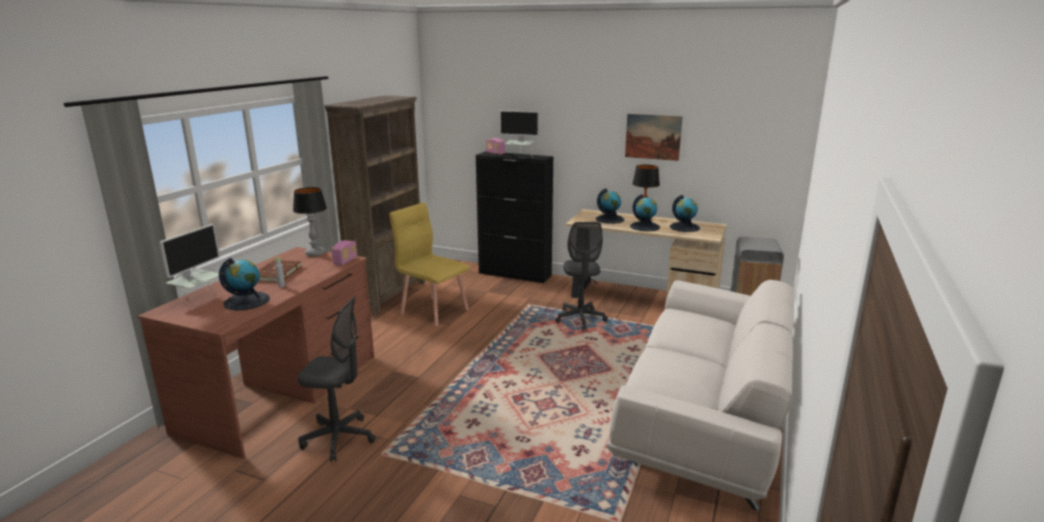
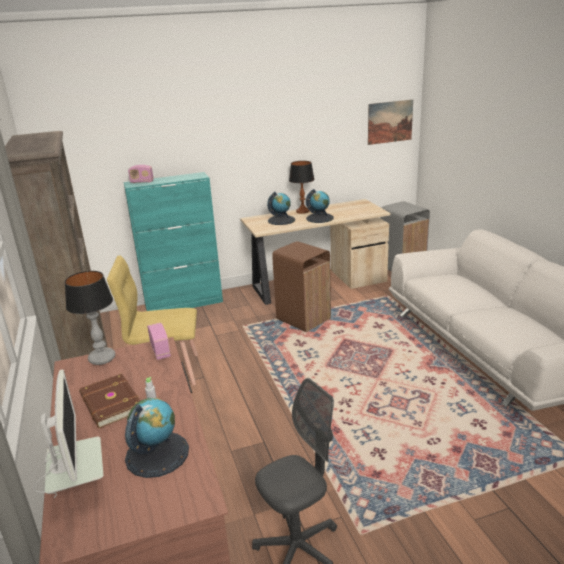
camera: 40 degrees left, 5 degrees up
(515, 274) = (184, 304): black cabinet -> turquoise cabinet
(520, 157) = (176, 179): monitor -> none
(580, 319) = (303, 320): grey office chair -> brown trash can
(653, 137) = (297, 134): picture -> picture (390, 122)
(684, 227) = (346, 210): globe -> none

